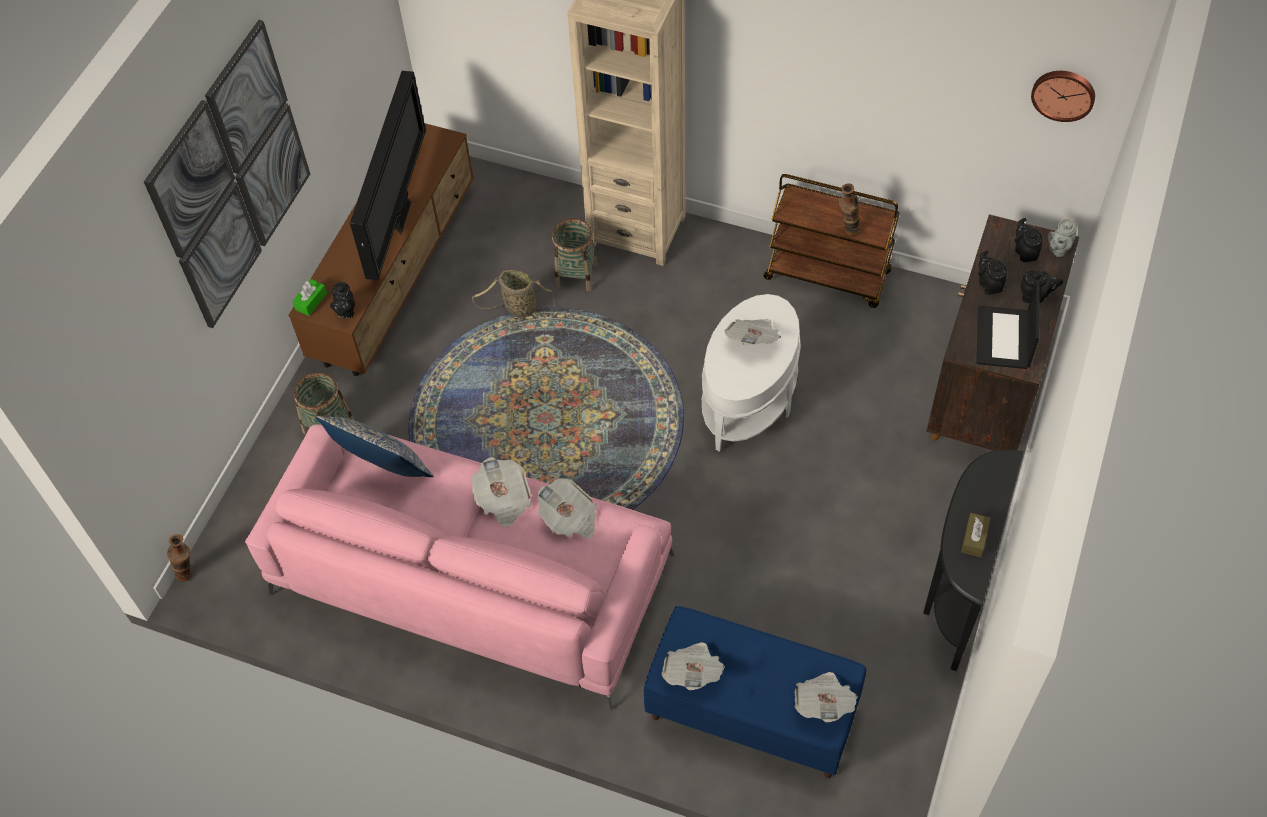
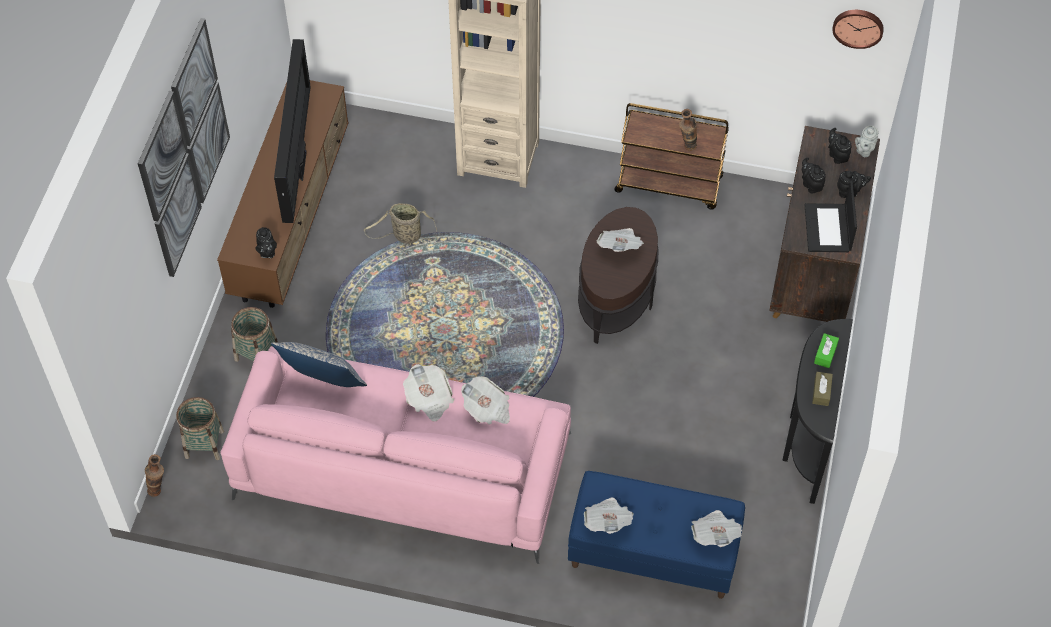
camera: 10 degrees left, 0 degrees up
(311, 301) = (235, 246): green tissue box -> green tissue box (825, 354)
(576, 275) = (451, 202): basket -> basket (204, 444)
(748, 400) = (616, 298): white side table -> brown side table

